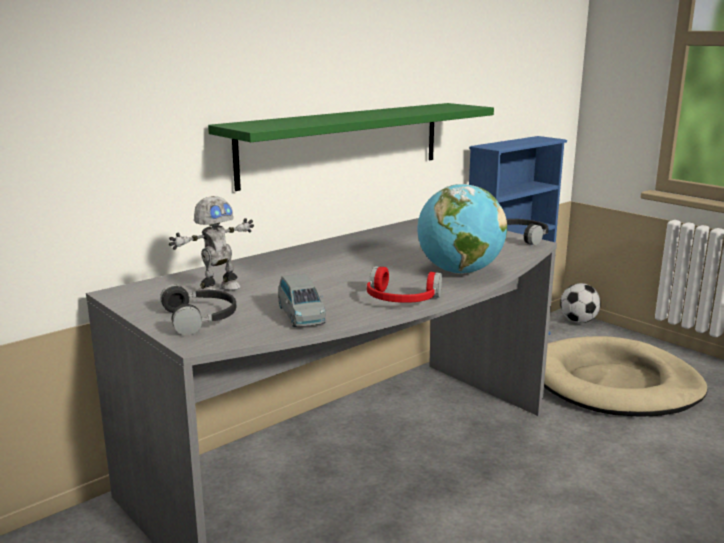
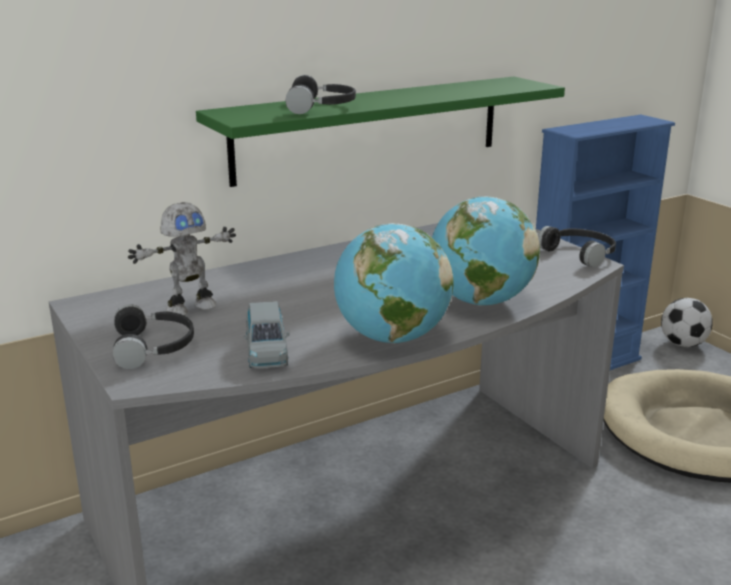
camera: 10 degrees right, 5 degrees up
(314, 120) = (322, 107): none -> black headphones
(401, 300) = (391, 338): red headphones -> globe

